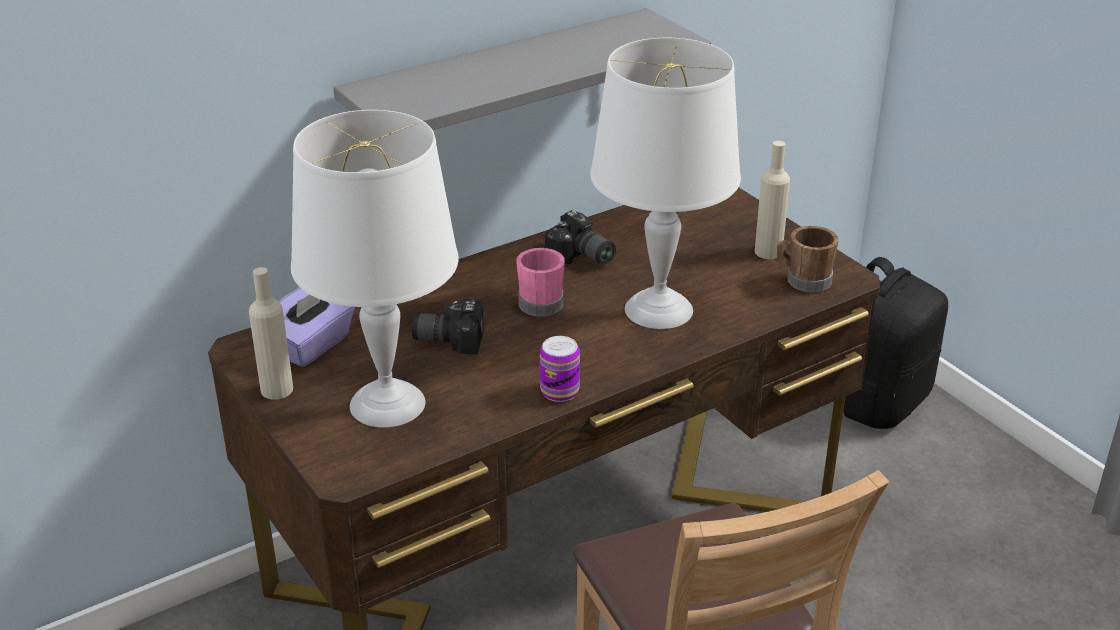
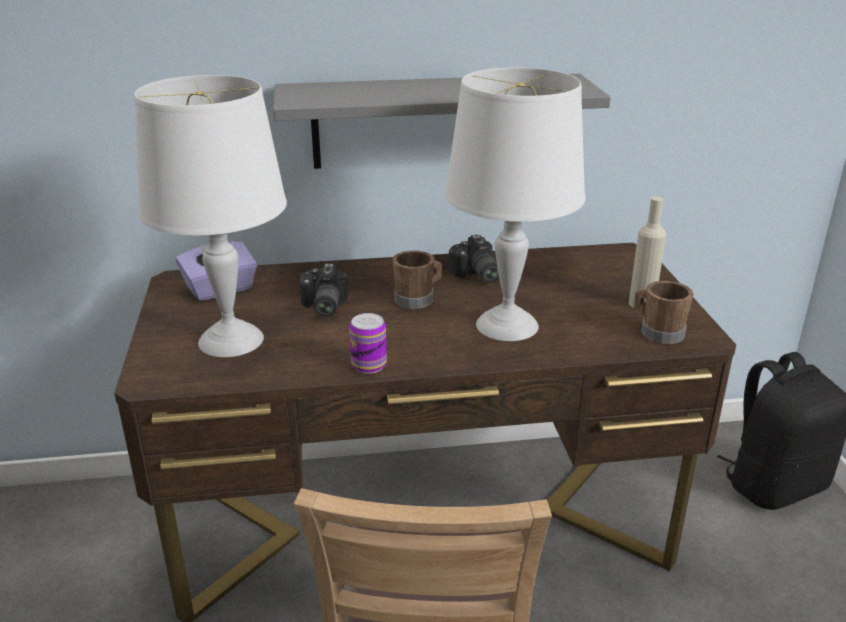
camera: 25 degrees right, 5 degrees down
(277, 389) = (167, 311): beige bottle -> none
(450, 338) = (322, 307): camera -> camera turned 120 degrees counterclockwise
(544, 302) = (418, 299): pink mug -> brown mug

